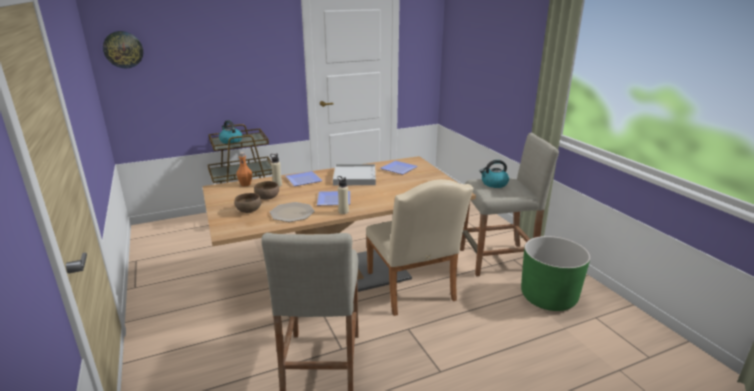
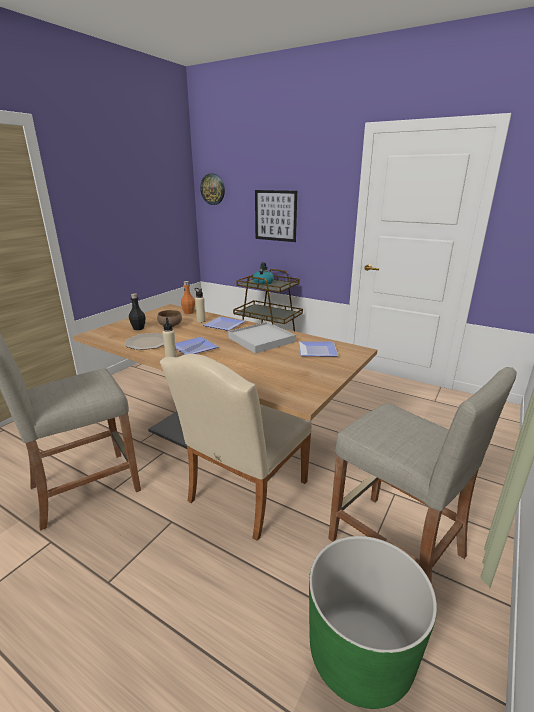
camera: 55 degrees right, 0 degrees up
(219, 71) = (275, 215): none -> picture
(248, 210) = (138, 328): brown bowl -> black bottle
(494, 184) = (399, 424): kettle -> none

